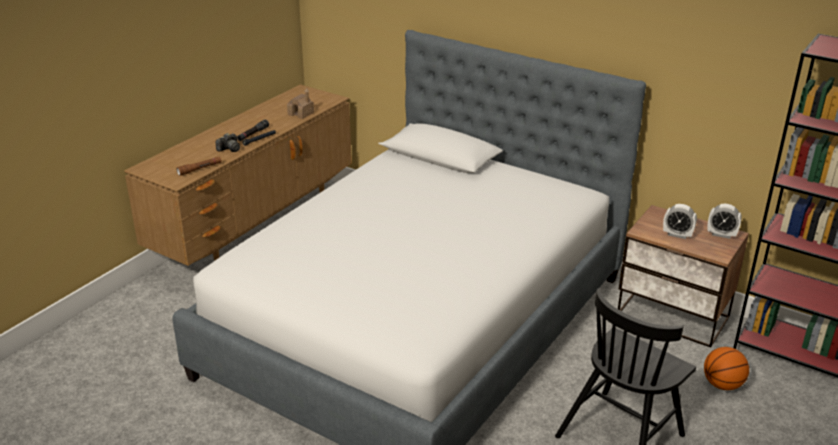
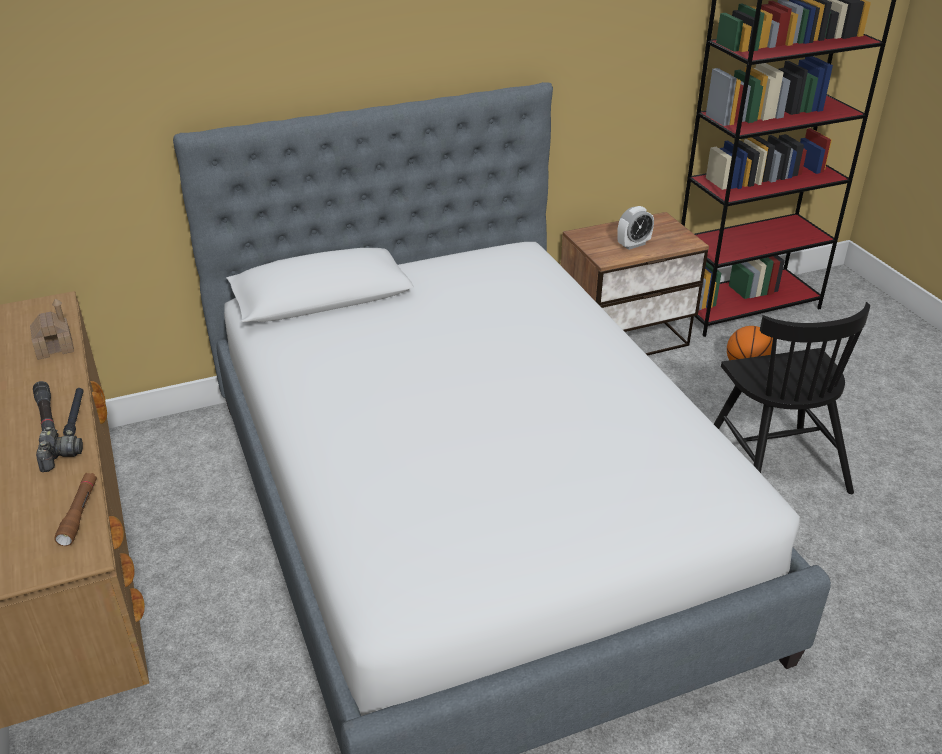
camera: 55 degrees left, 5 degrees up
(721, 234) = (656, 224): alarm clock -> none

